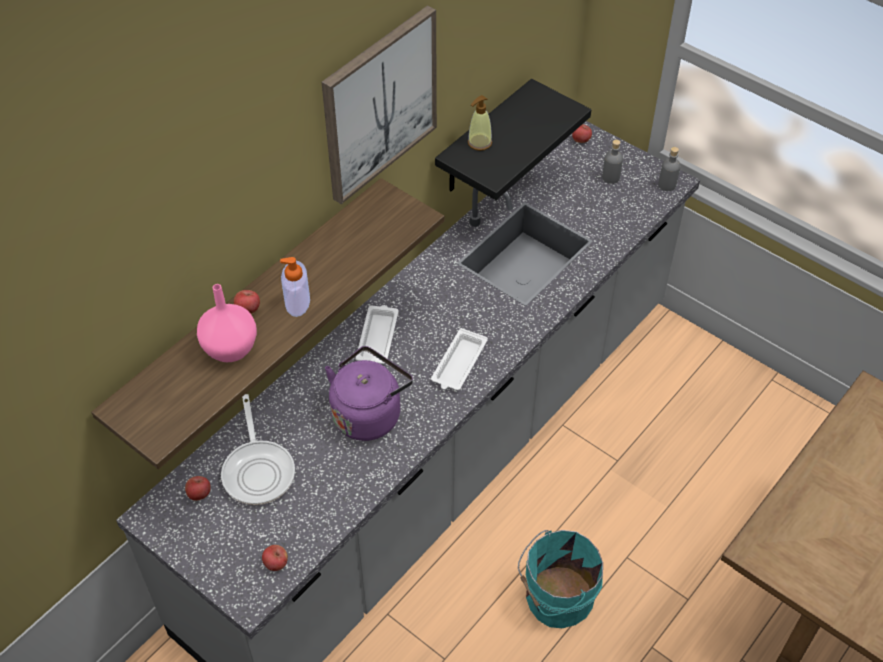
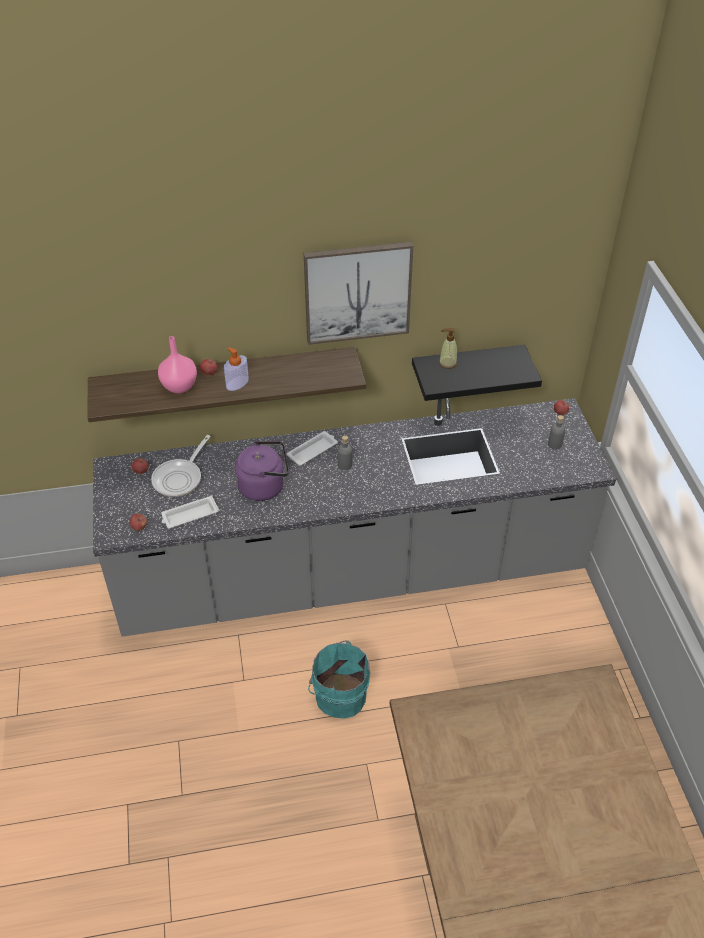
camera: 40 degrees right, 5 degrees down
(458, 364) = (341, 491): white tray -> white tray (189, 515)
(667, 185) = (588, 469): grey bottle -> grey bottle (345, 465)

